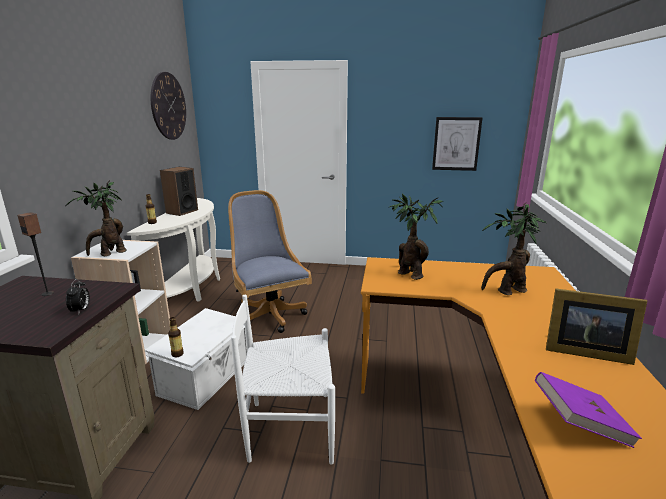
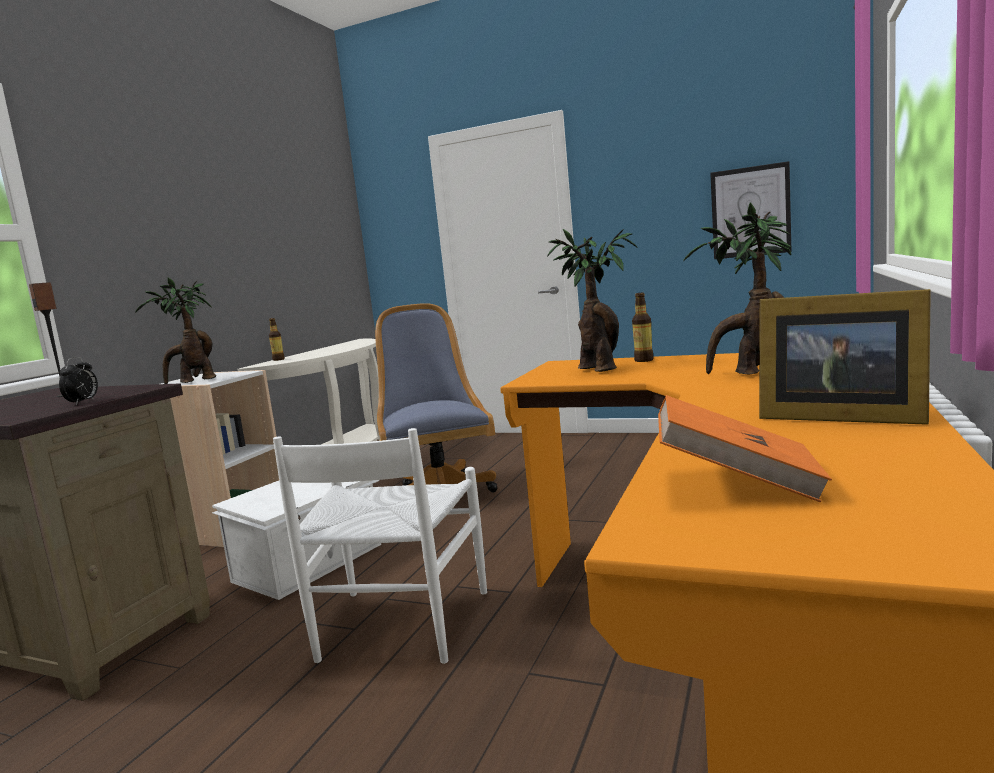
camera: 15 degrees right, 10 degrees down
(168, 106) = (314, 207): wall clock -> none
(177, 354) = (252, 509): bottle -> bottle (644, 360)
(182, 211) = (327, 349): speaker -> none
(289, 428) = (399, 626): white chair -> white chair turned 90 degrees counterclockwise
(580, 424) = (737, 482): purple book -> orange book

